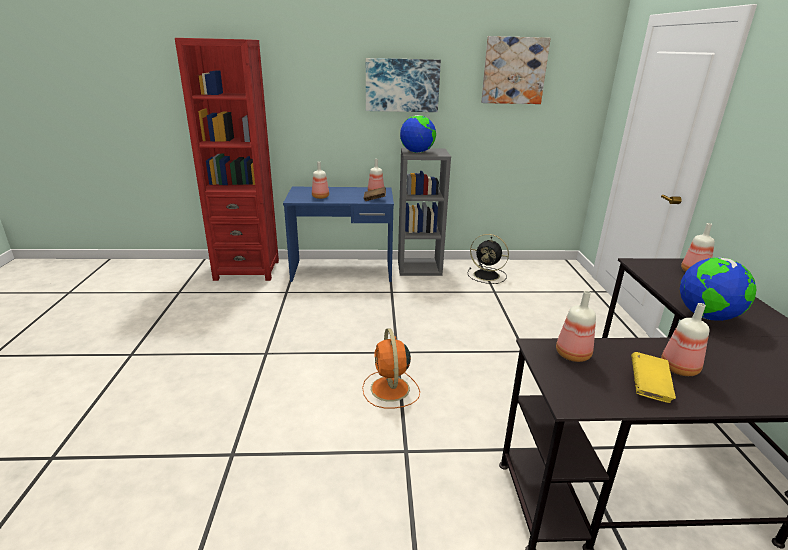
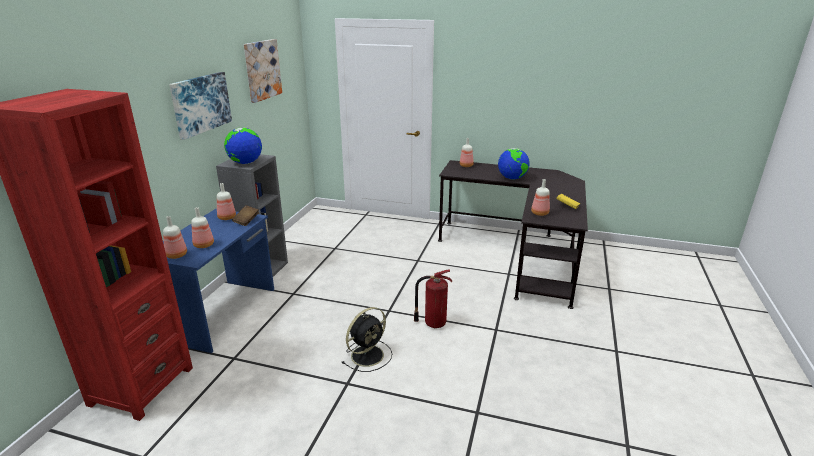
camera: 70 degrees left, 0 degrees up
(390, 390) = (433, 323): orange fan -> fire extinguisher
(487, 275) = (307, 243): black fan -> black fan (368, 355)
(677, 368) = (553, 197): bottle -> bottle (176, 255)

